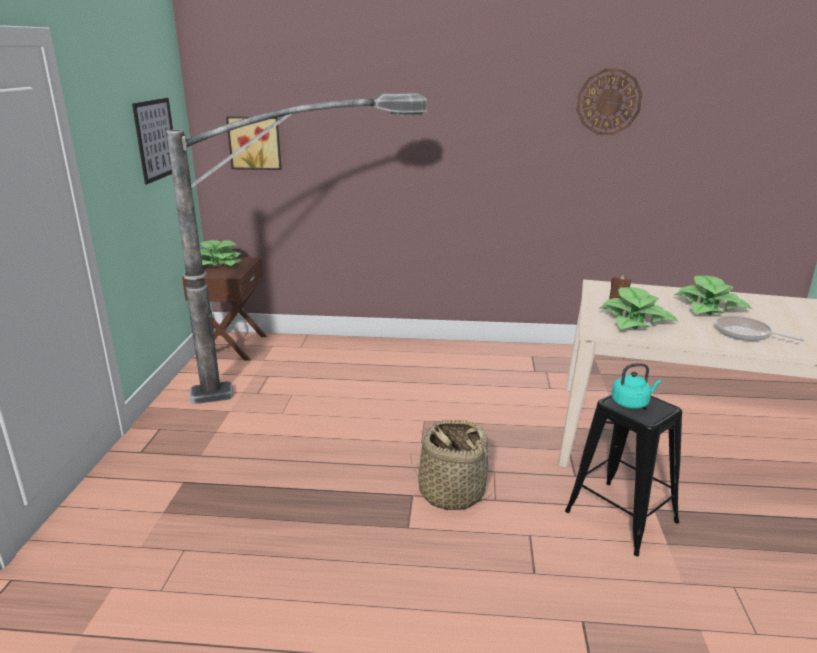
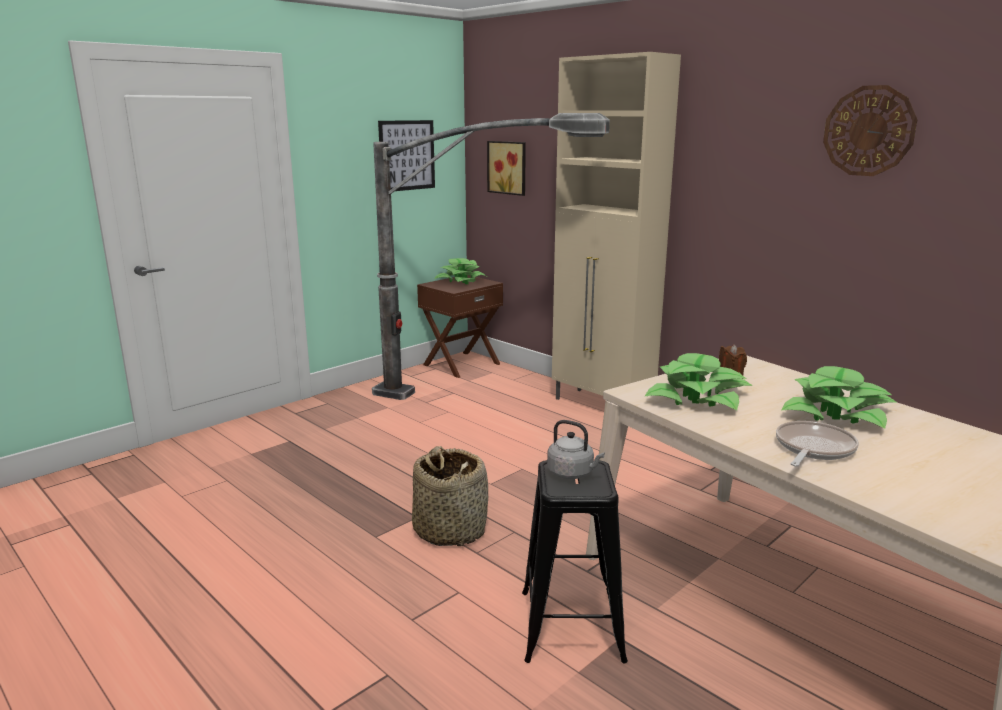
camera: 40 degrees right, 5 degrees down
(402, 348) = (602, 406): none -> beige cabinet
(631, 403) = (572, 473): turquoise kettle -> grey kettle
(745, 334) = (812, 448): frying pan -> frying pan turned 45 degrees clockwise

